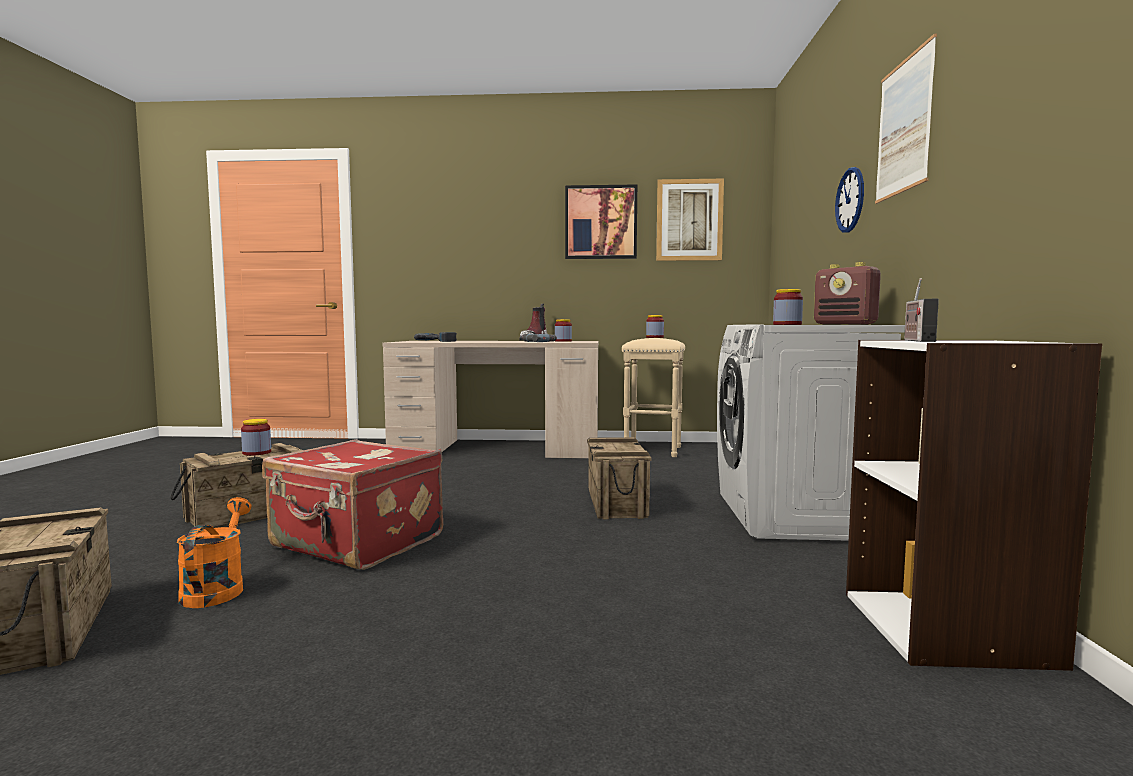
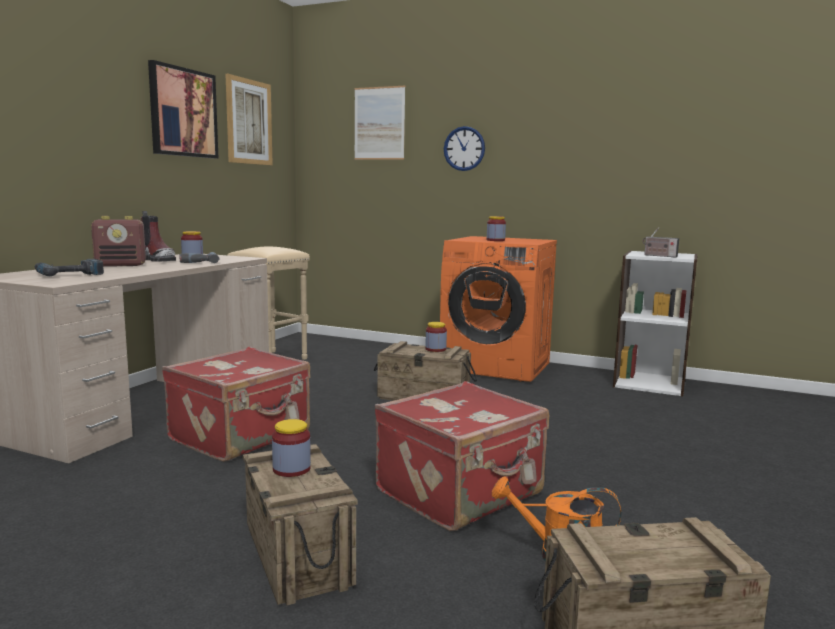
camera: 70 degrees left, 5 degrees up
(453, 473) = (242, 436): none -> red suitcase
(654, 337) = (269, 246): jar -> jar (435, 349)
(794, 519) = (496, 368): white washing machine -> orange washing machine
(845, 324) = (515, 239): radio -> radio (121, 265)
(904, 126) = (536, 119): picture -> picture (379, 123)

